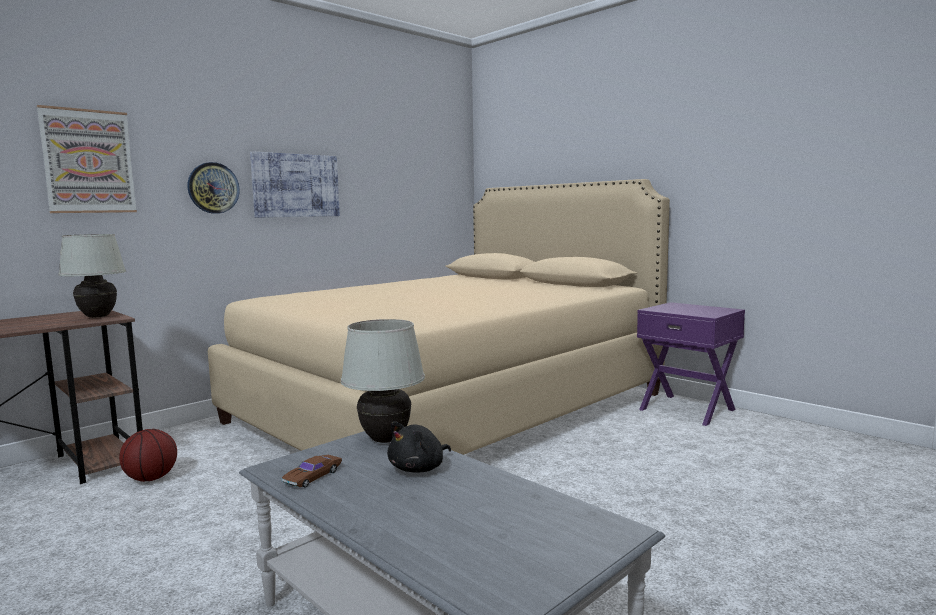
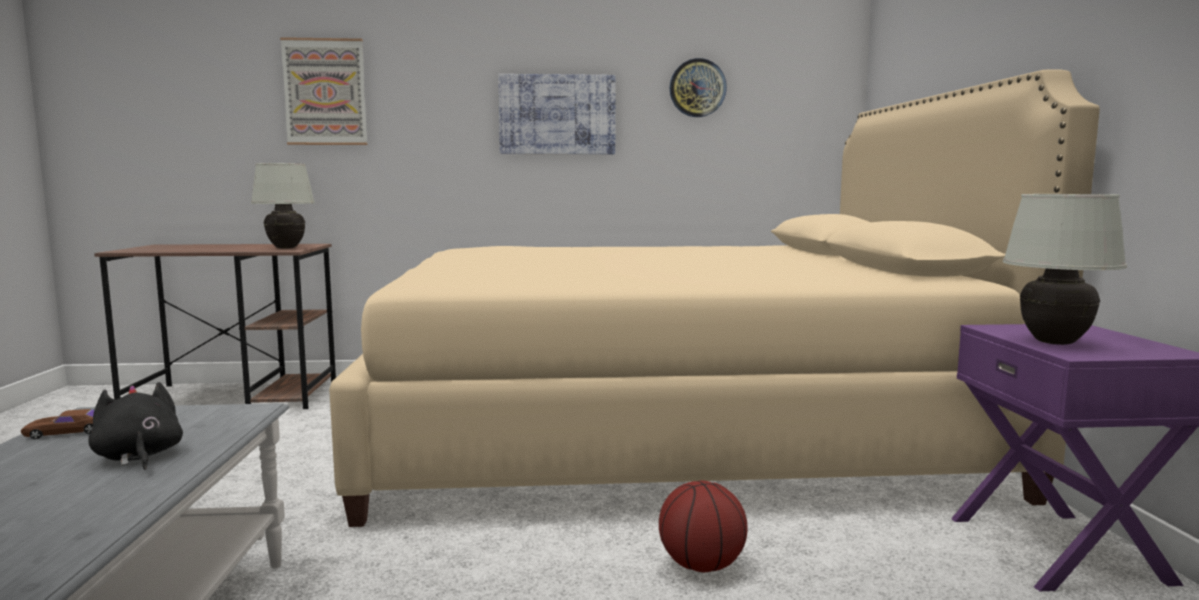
camera: 40 degrees right, 0 degrees up
(151, 478) = (287, 421): basketball -> basketball (702, 566)
(213, 188) = (452, 118): wall clock -> wall clock (697, 88)
(386, 440) = (226, 418): white table lamp -> white table lamp (1055, 343)
(419, 468) = (138, 457): black plush toy -> black plush toy turned 60 degrees clockwise

